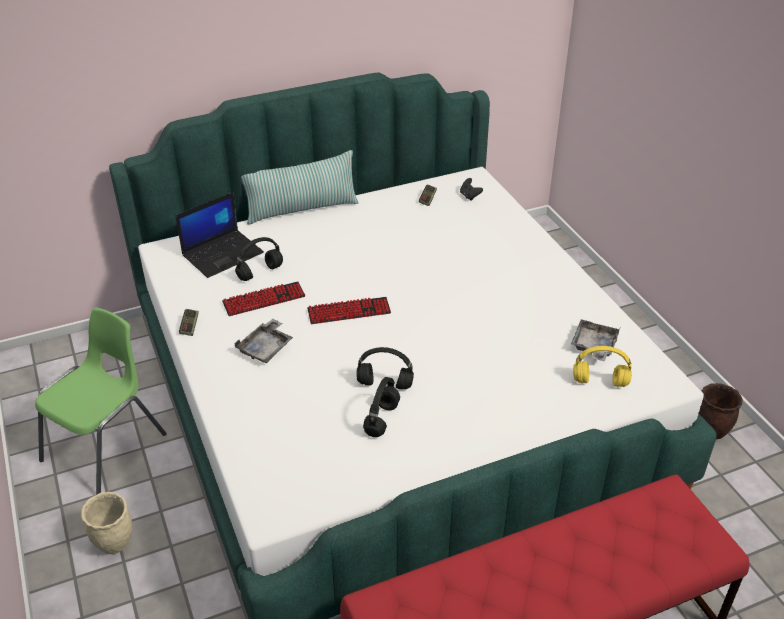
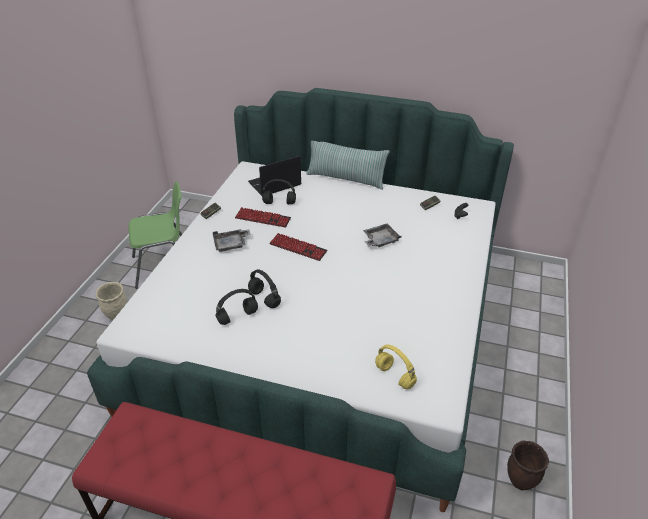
camera: 40 degrees right, 0 degrees up
(223, 253) = (274, 184): laptop -> laptop turned 150 degrees clockwise
(593, 346) = (421, 351): grey tray -> grey tray (380, 240)

